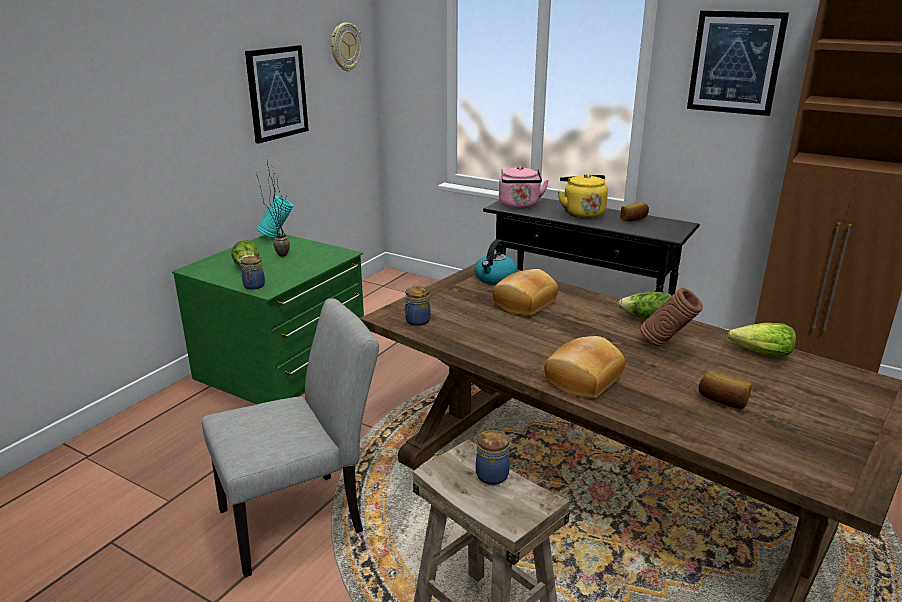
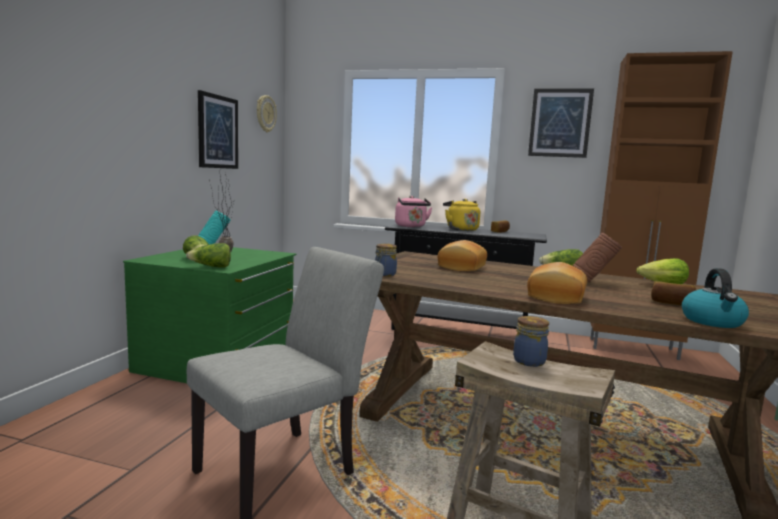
camera: 15 degrees left, 15 degrees down
(253, 286) = (211, 267): jar -> lettuce
(495, 279) = (425, 258): kettle -> kettle (713, 321)

